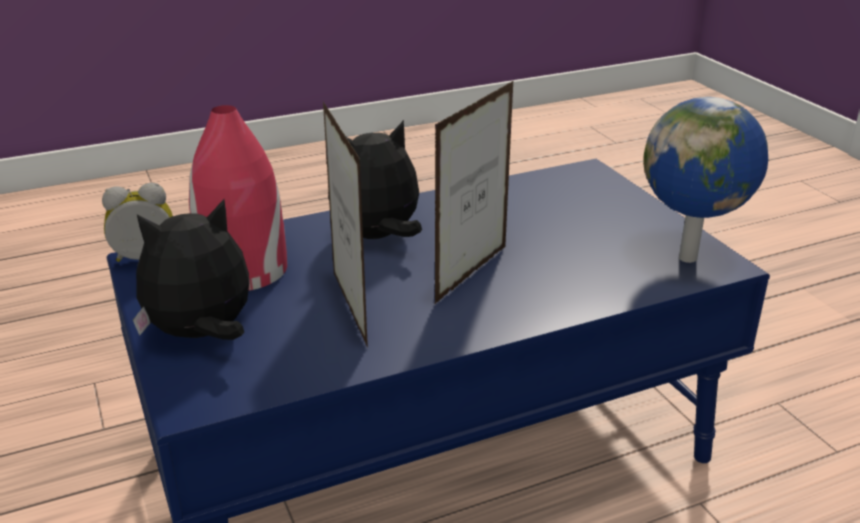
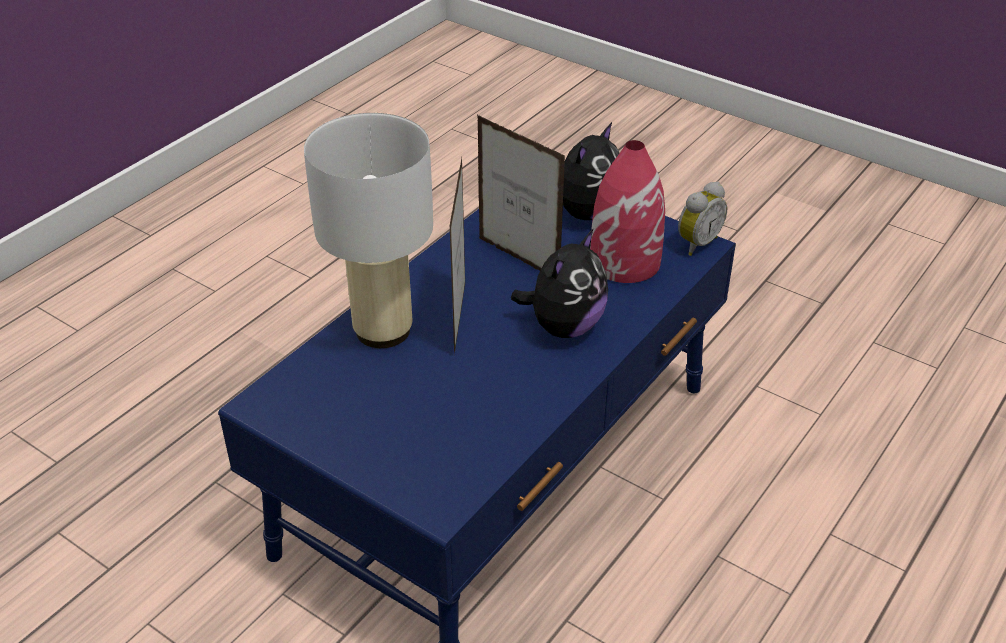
camera: 150 degrees right, 10 degrees up
(565, 286) = (382, 331): none -> white table lamp
(690, 258) = (290, 400): globe -> none

